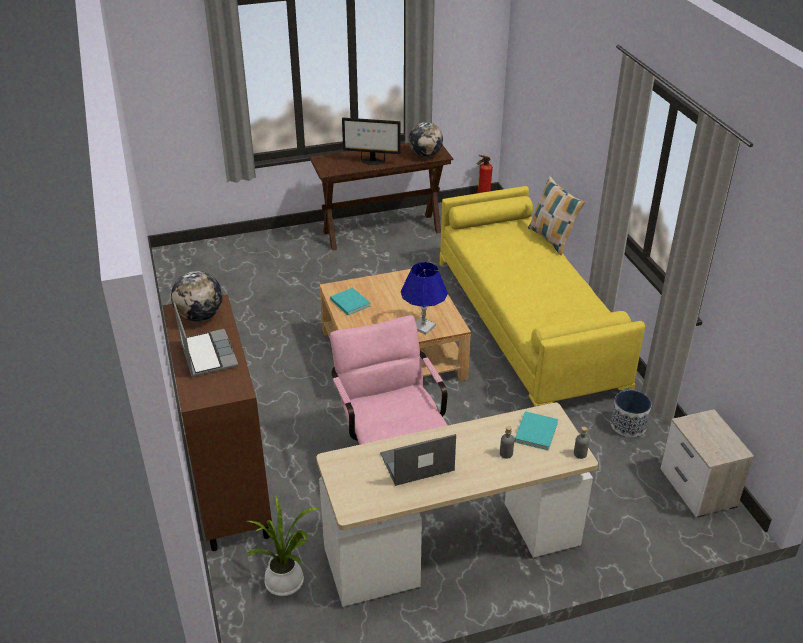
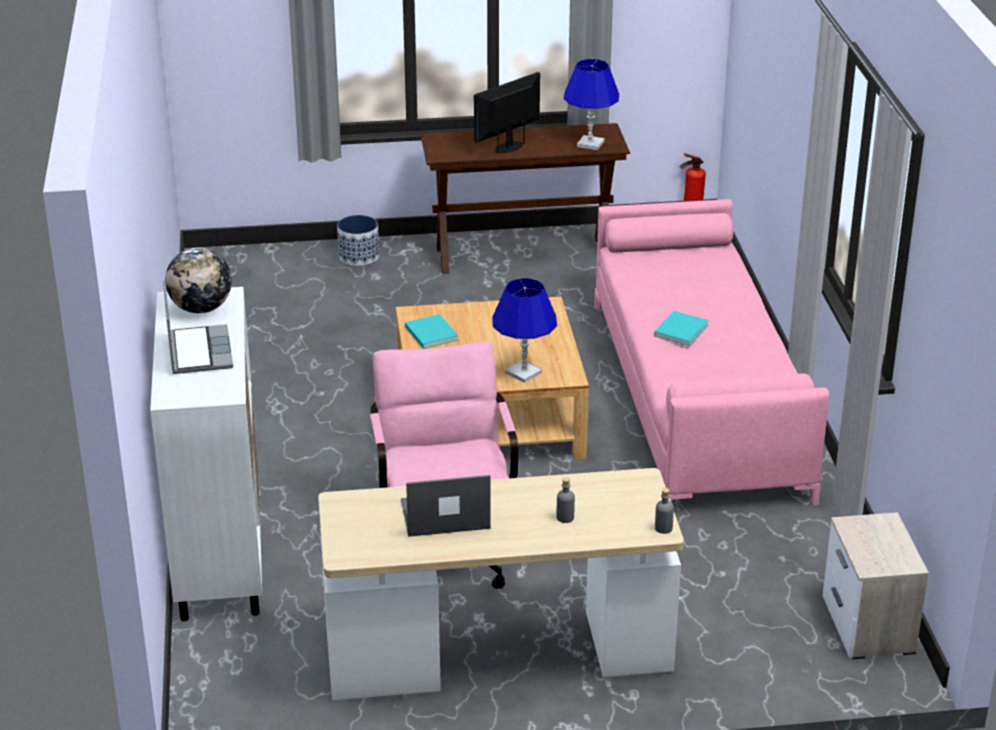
camera: 10 degrees right, 5 degrees down
(228, 488) = (220, 553): brown cabinet -> white cabinet
(287, 583) = (268, 667): potted plant -> none
(372, 161) = (508, 147): monitor -> monitor turned 120 degrees clockwise
(425, 155) = (590, 144): globe -> blue table lamp
(526, 324) = (697, 397): yellow sofa -> pink sofa
(536, 431) = (615, 497): turquoise book -> turquoise book (682, 330)
(552, 239) = (750, 277): pillow -> none
(628, 425) = (797, 539): planter -> planter (358, 257)

